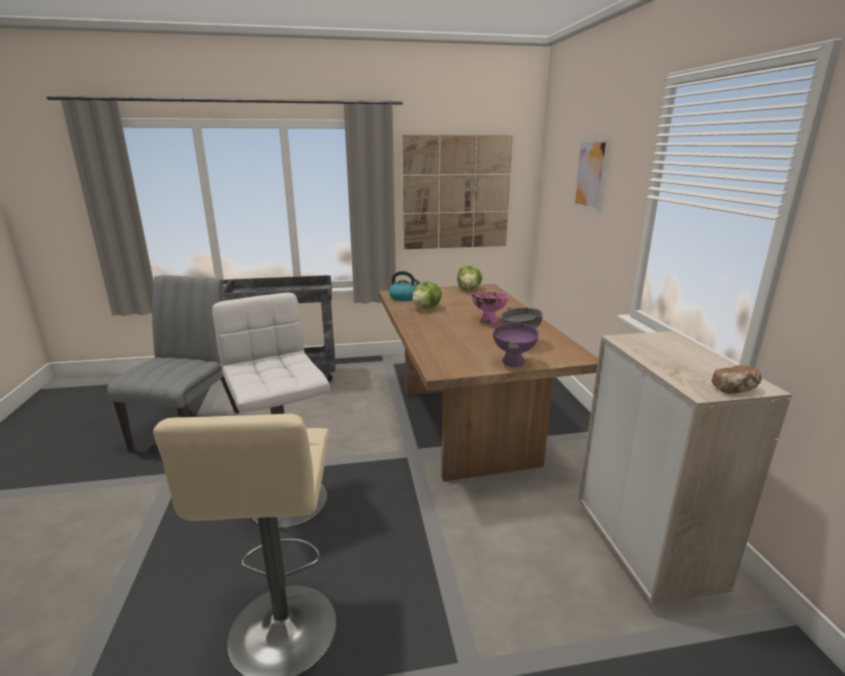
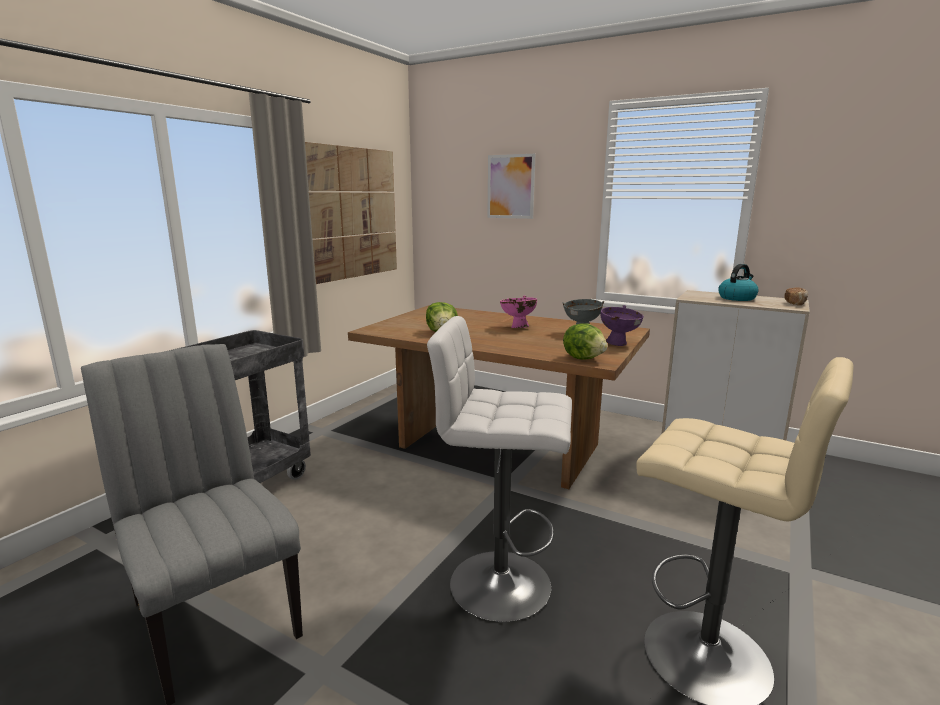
camera: 50 degrees left, 5 degrees down
(404, 297) = (394, 330): kettle -> kettle (737, 298)
(468, 289) = (424, 312): lettuce -> lettuce (584, 358)

